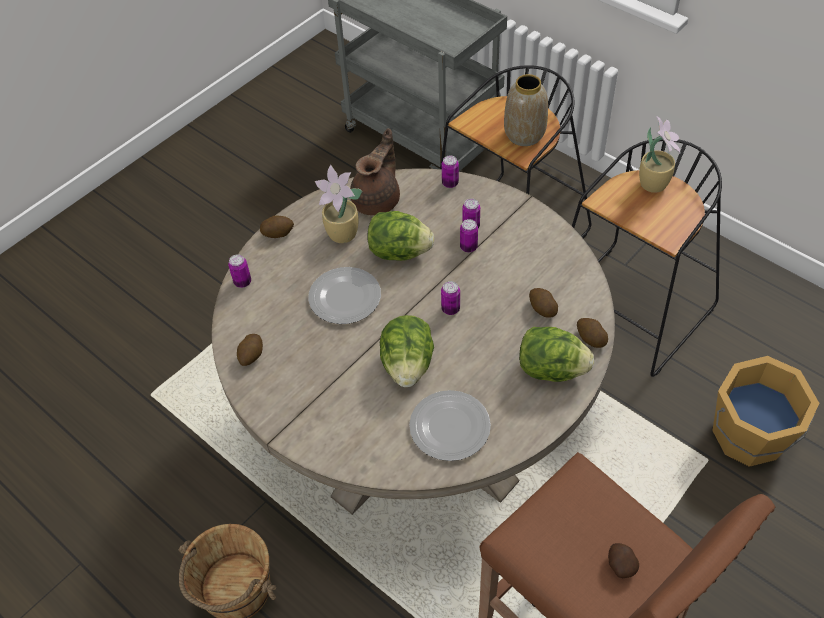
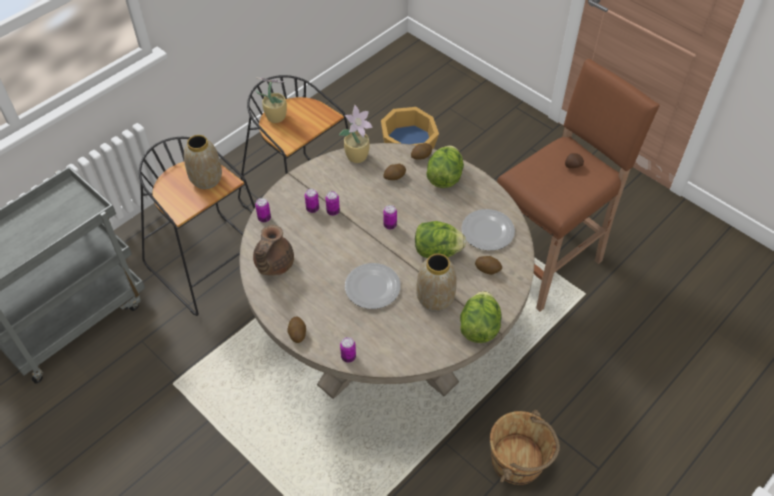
camera: 90 degrees left, 0 degrees up
(251, 356) = (424, 347): potato -> potato (487, 269)
(326, 365) = (434, 299): none -> vase
(343, 235) = (307, 288): potted plant -> potted plant (358, 156)
(378, 200) = (273, 264): brown teapot -> brown teapot turned 105 degrees counterclockwise
(399, 252) = (331, 252): lettuce -> lettuce (479, 327)

